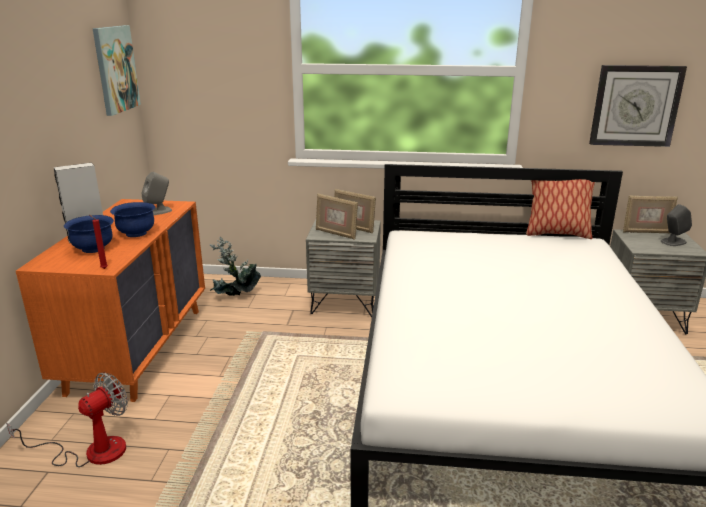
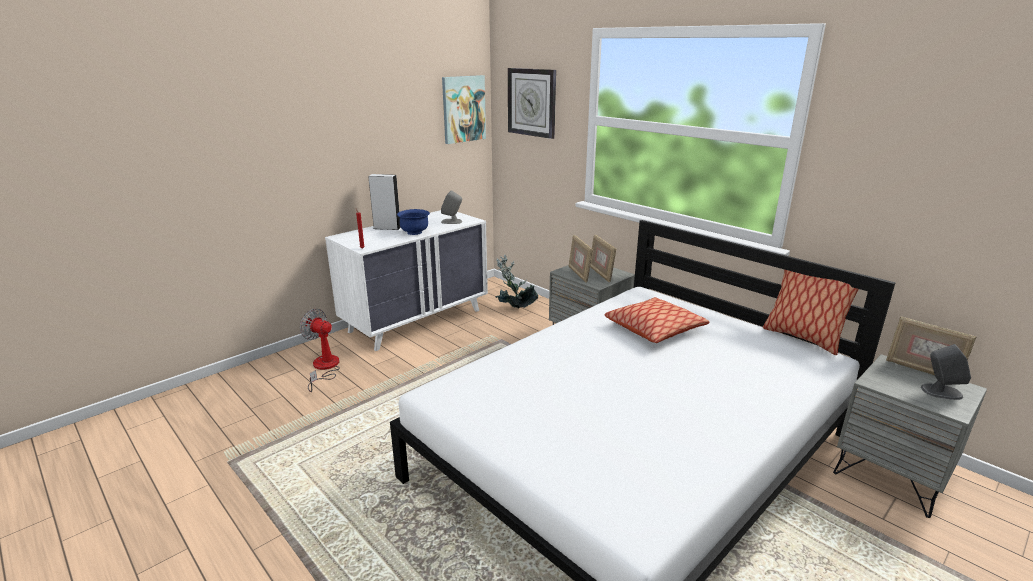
camera: 40 degrees right, 0 degrees up
(91, 451) = (324, 368): fan -> fan turned 135 degrees counterclockwise
(93, 249) = (378, 235): blue bowl -> none
(138, 348) = (416, 320): orange dresser -> white dresser
(464, 261) = (654, 329): none -> pillow
(635, 106) = (942, 204): wall clock -> wall clock (532, 102)

